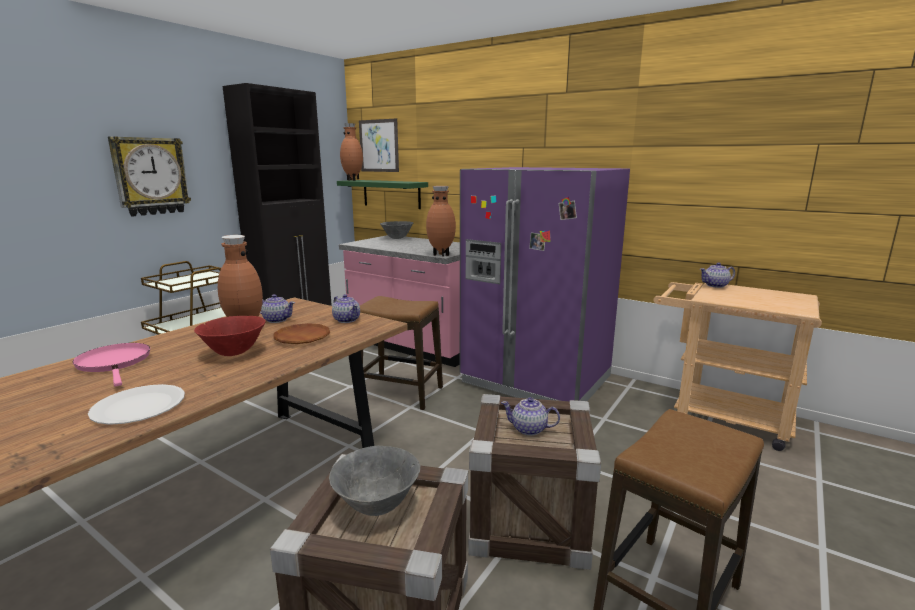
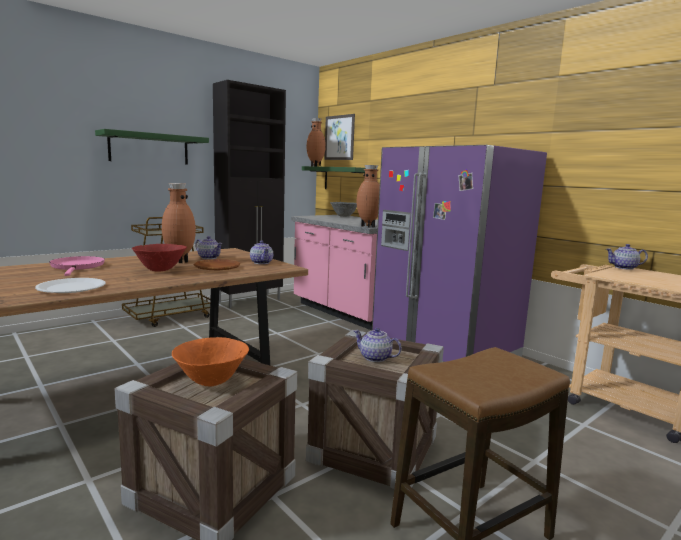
camera: 15 degrees right, 5 degrees down
(150, 176) = (149, 148): wall clock -> green shelf
(377, 505) = (212, 382): grey bowl -> orange bowl
(401, 393) = (316, 343): stool -> none

